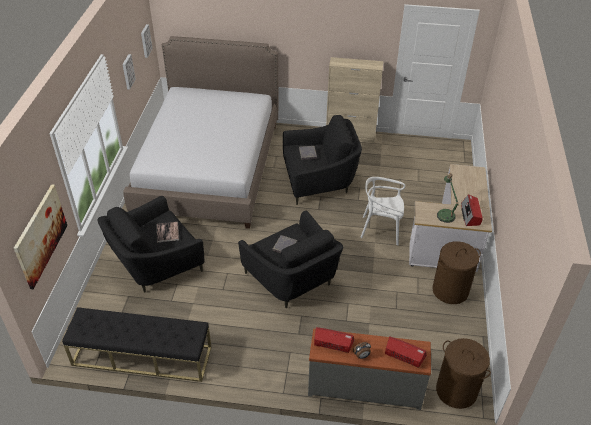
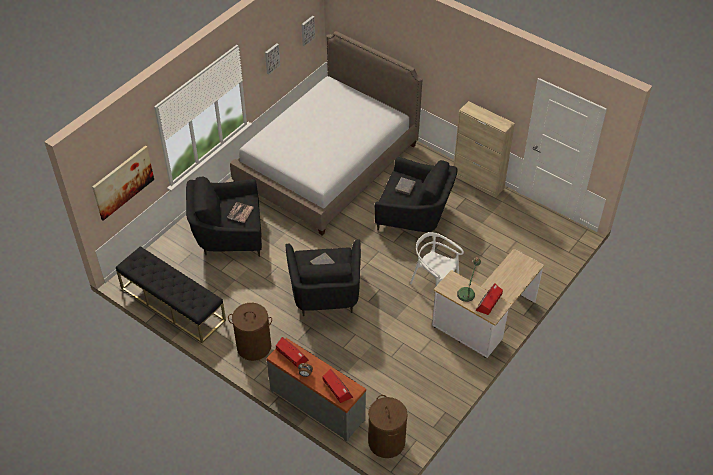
camera: 30 degrees right, 5 degrees up
(450, 291) = (450, 363): brown laundry basket -> brown laundry basket (253, 347)

